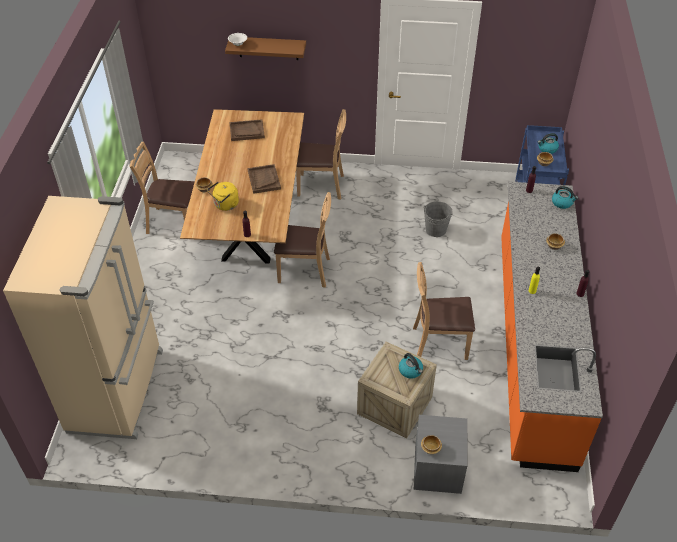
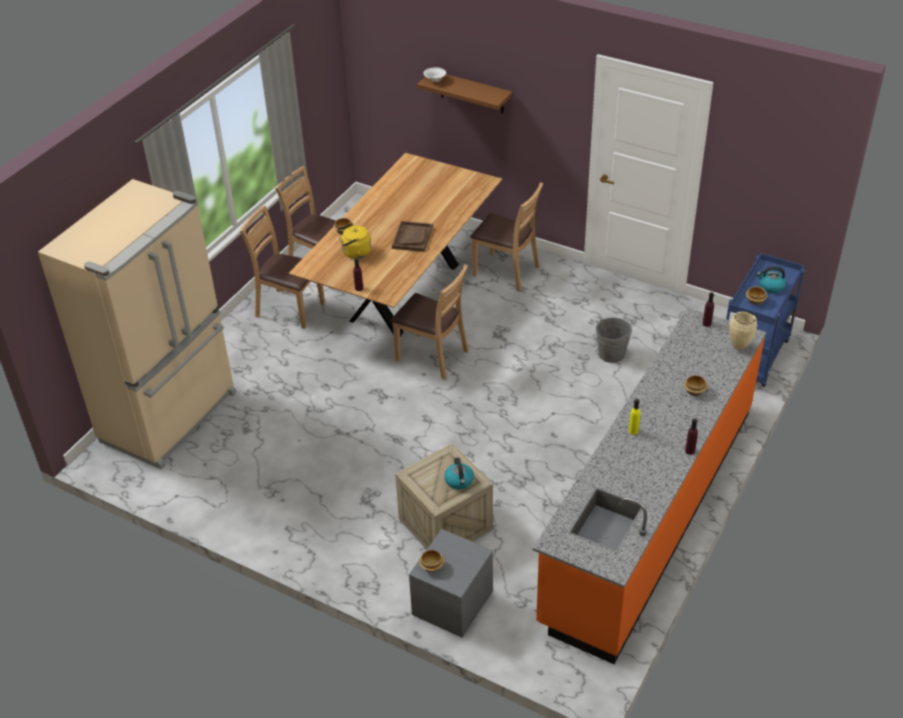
camera: 25 degrees right, 5 degrees down
(247, 131) = (426, 183): brown tray -> none
(439, 344) = (536, 476): brown chair -> brown chair (289, 309)
(562, 203) = (739, 348): kettle -> beige vase

